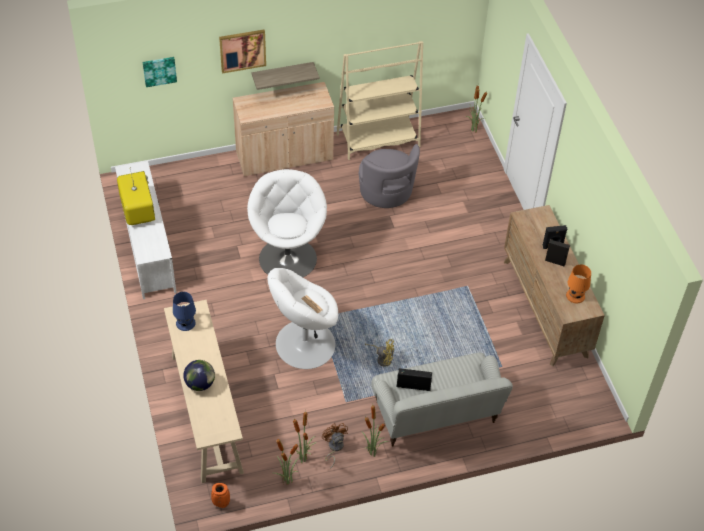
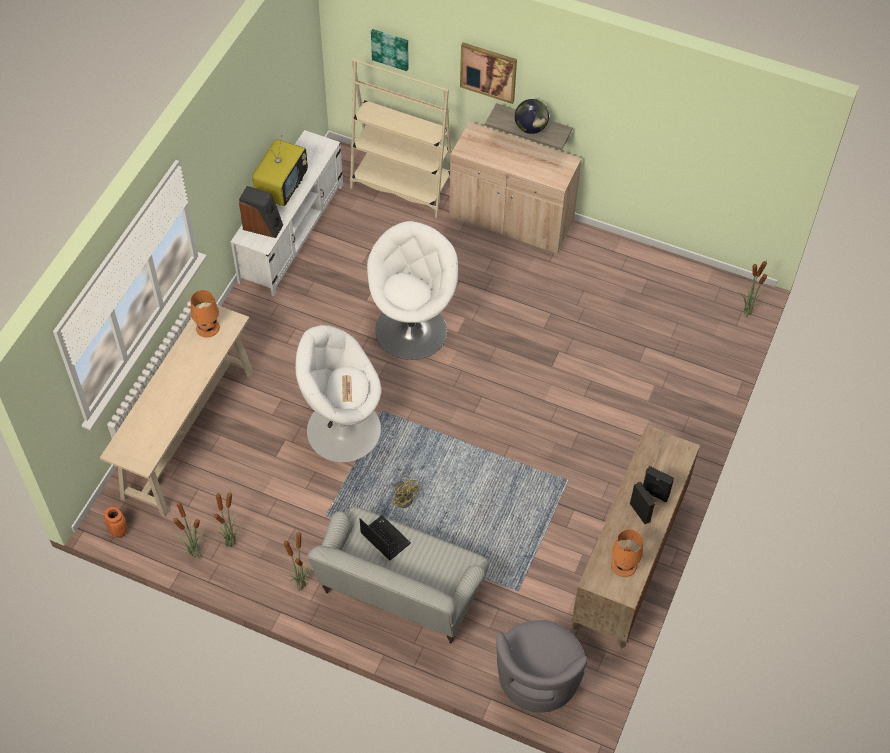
camera: 40 degrees right, 5 degrees up
(149, 242) = (263, 226): none -> speaker
(185, 323) = (208, 327): blue table lamp -> orange table lamp
(200, 384) = (162, 397): globe -> globe (531, 128)
(334, 448) = (269, 553): brown fan -> none
(378, 140) = (627, 262): beige bookcase -> beige bookcase (402, 186)
(386, 192) = (580, 323): grey armchair -> grey armchair (537, 680)

